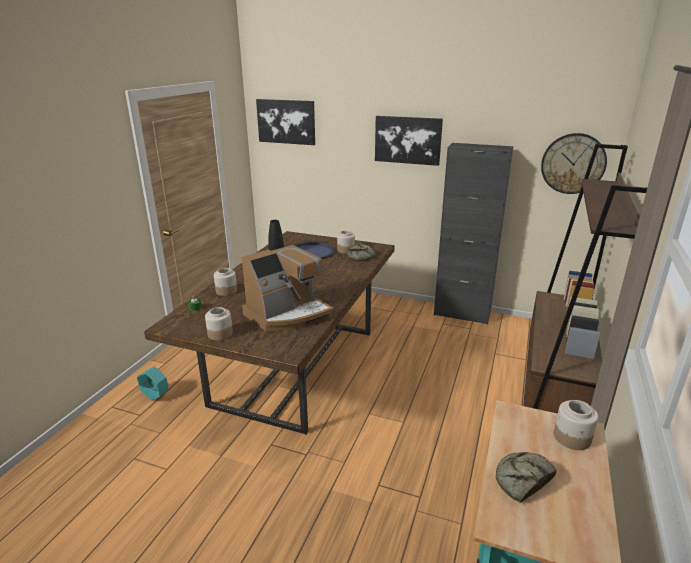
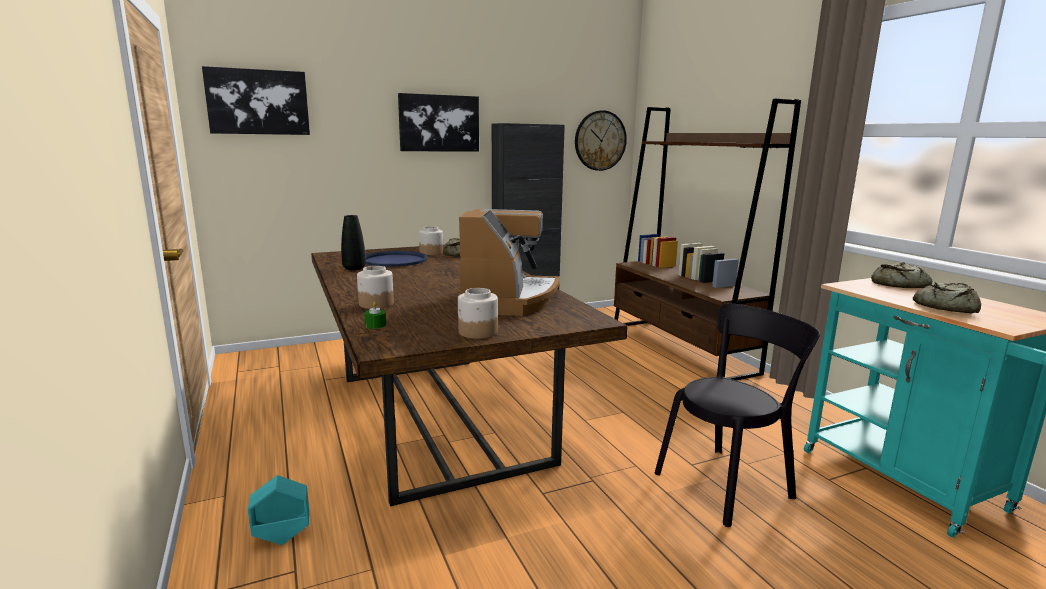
camera: 45 degrees left, 10 degrees down
(376, 511) = (727, 483): none -> black chair
(572, 438) = (898, 284): jar -> bread

